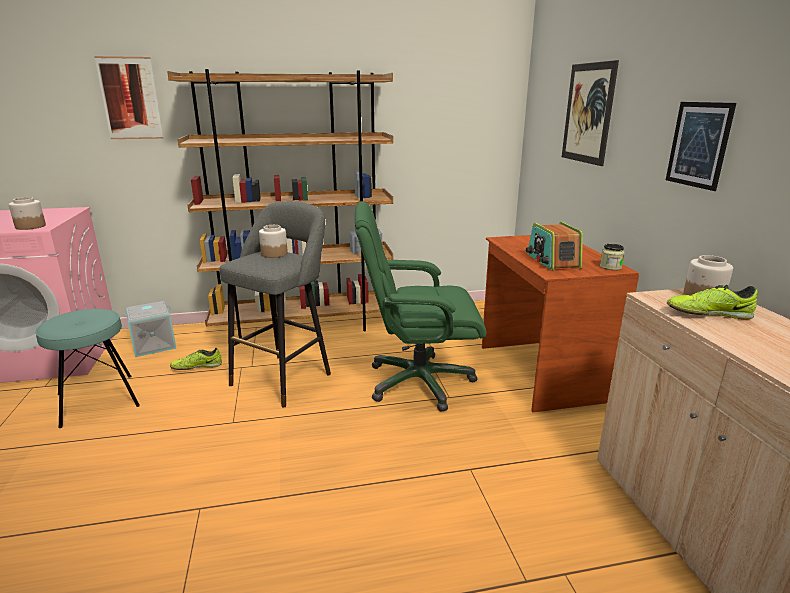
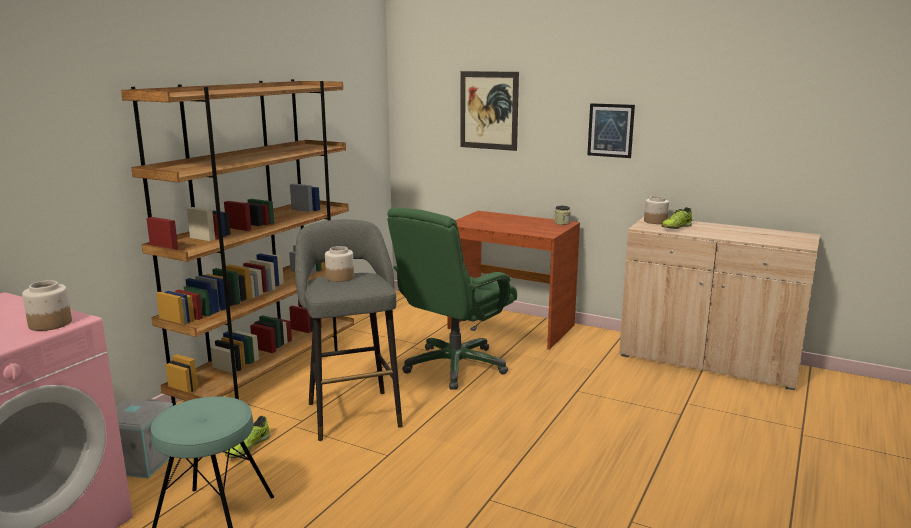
camera: 50 degrees left, 5 degrees down
(130, 98) = (55, 127): picture -> none
(552, 261) = (527, 228): radio -> none

